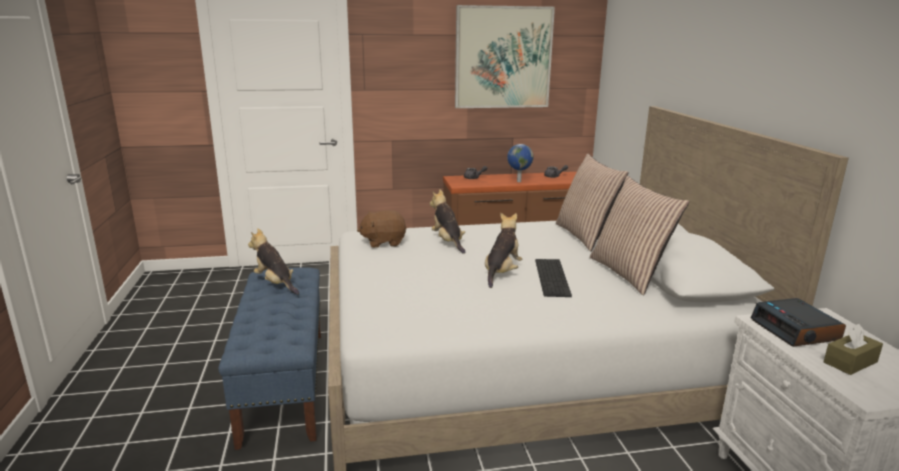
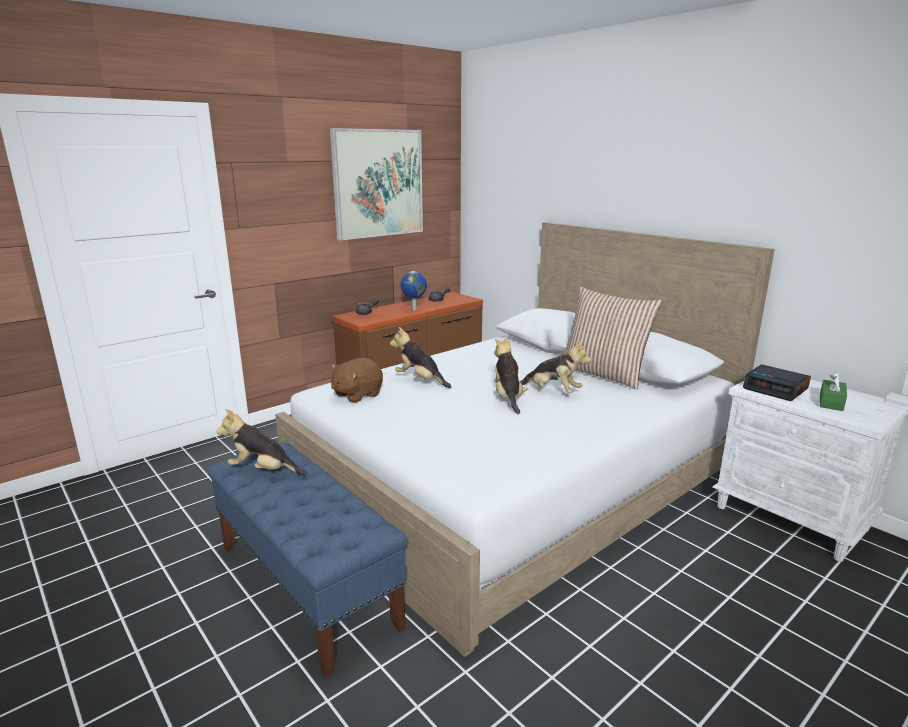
camera: 30 degrees left, 0 degrees up
(552, 277) = (553, 392): keyboard -> plush toy
(585, 236) = (528, 350): pillow -> none
(850, 362) = (831, 402): brown tissue box -> green tissue box

